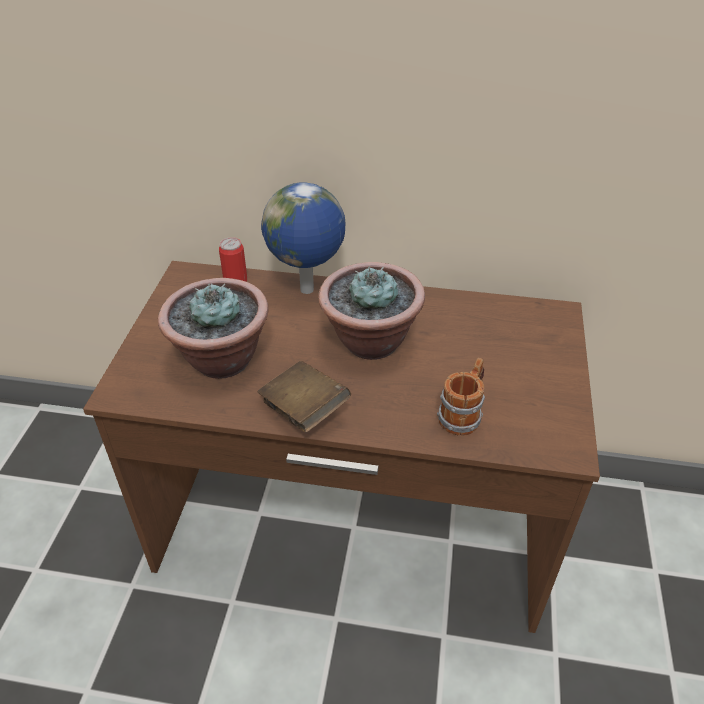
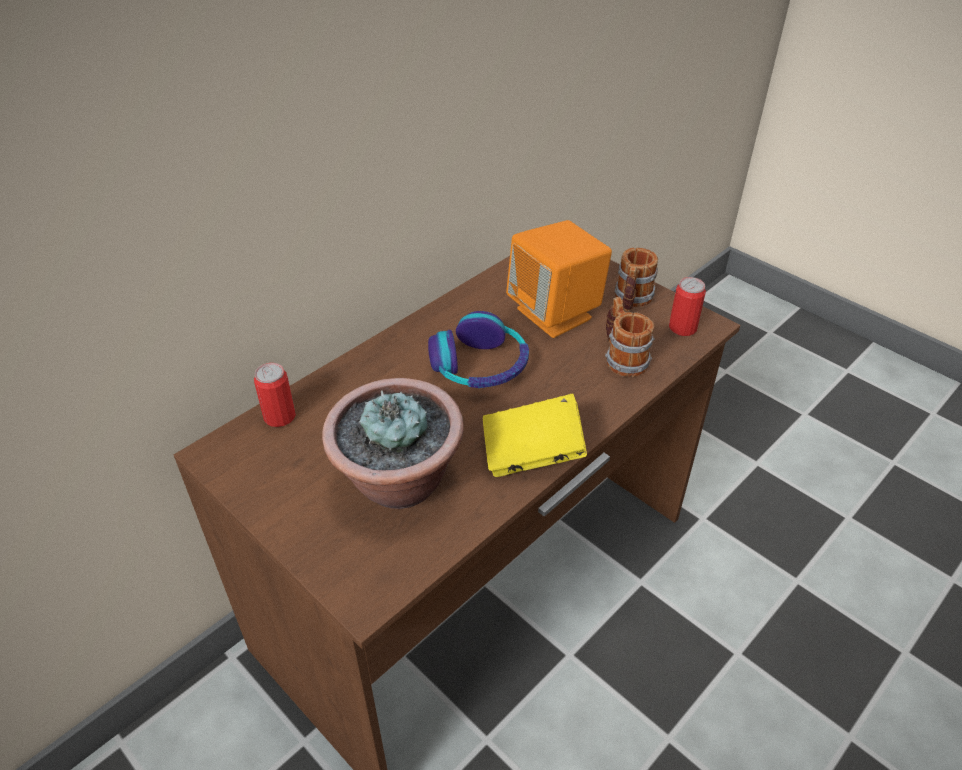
camera: 55 degrees left, 0 degrees up
(304, 410) = (532, 453): brown book -> yellow book
(308, 290) = (360, 371): globe -> none
(370, 341) = (480, 366): potted plant -> headphones
(473, 352) = (555, 314): none -> orange speaker
(544, 389) = (631, 301): none -> mug
(546, 436) = (682, 328): none -> can

